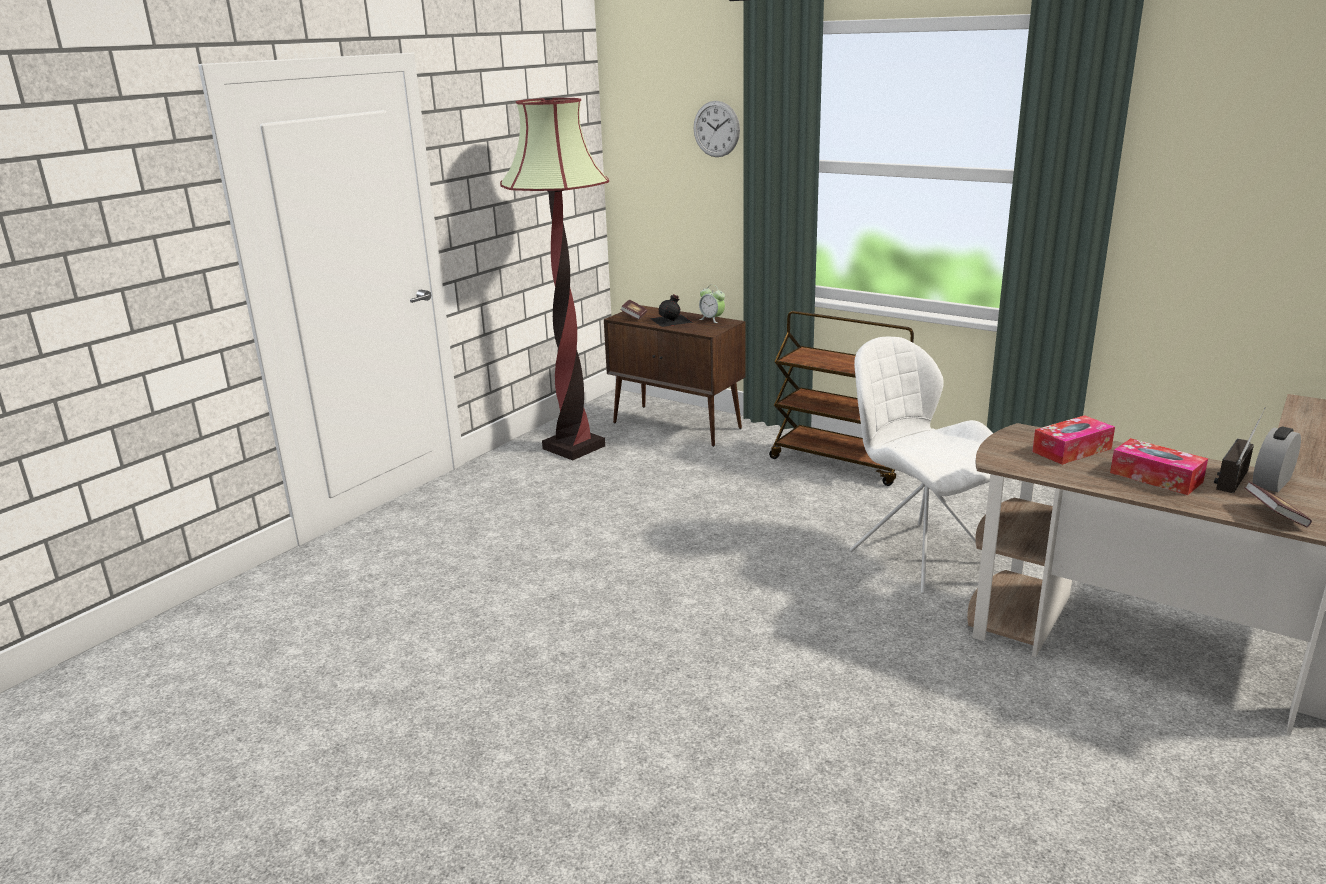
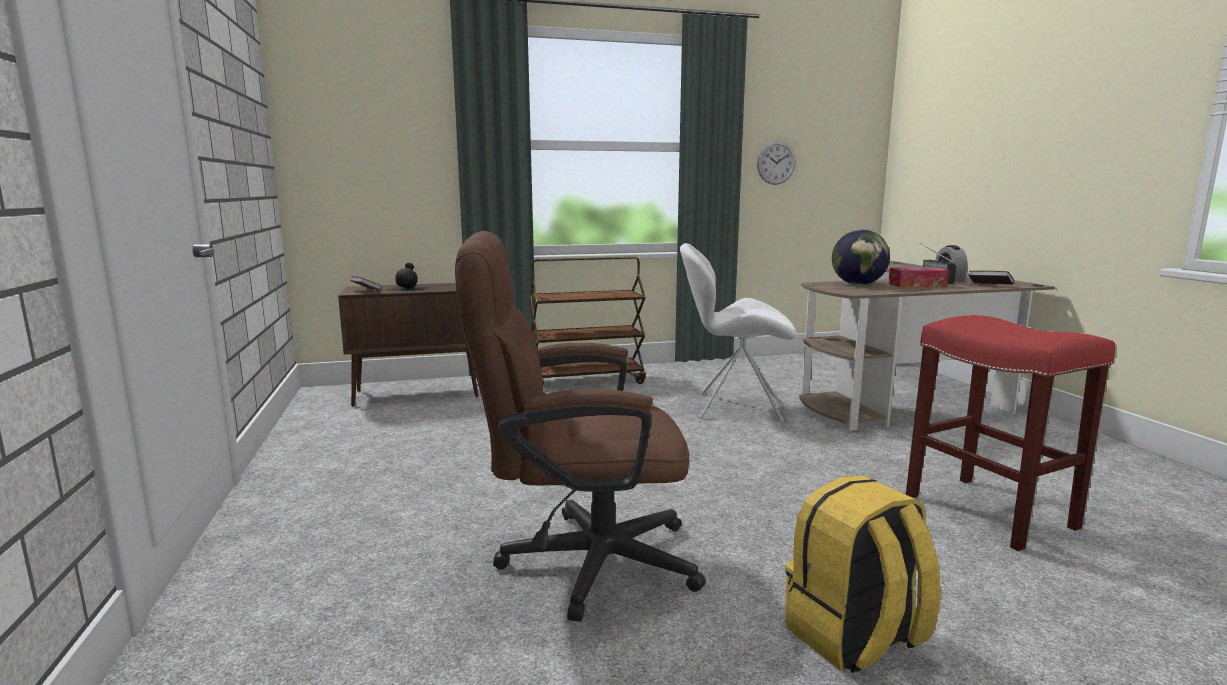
camera: 50 degrees left, 10 degrees down
(509, 620) = (579, 561): none -> brown office chair
(538, 766) = (855, 638): none -> yellow backpack
(574, 447) = (349, 431): floor lamp -> none
(712, 319) = (443, 284): alarm clock -> none
(716, 129) = (415, 113): wall clock -> wall clock (776, 162)
(877, 779) = (986, 511): none -> red stool
(1071, 450) = (858, 284): tissue box -> globe

